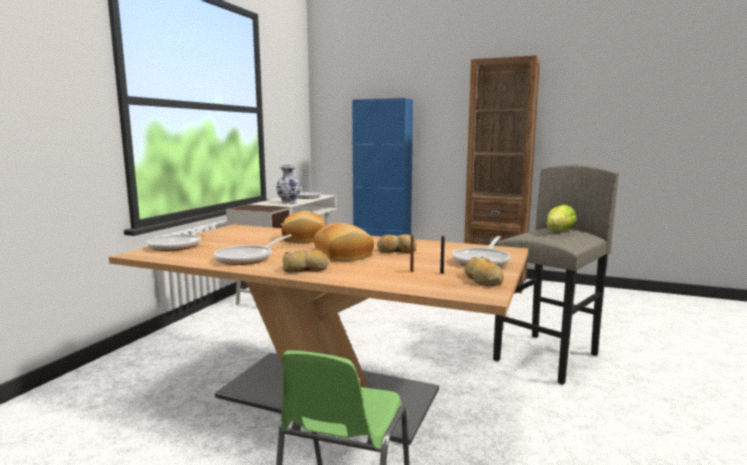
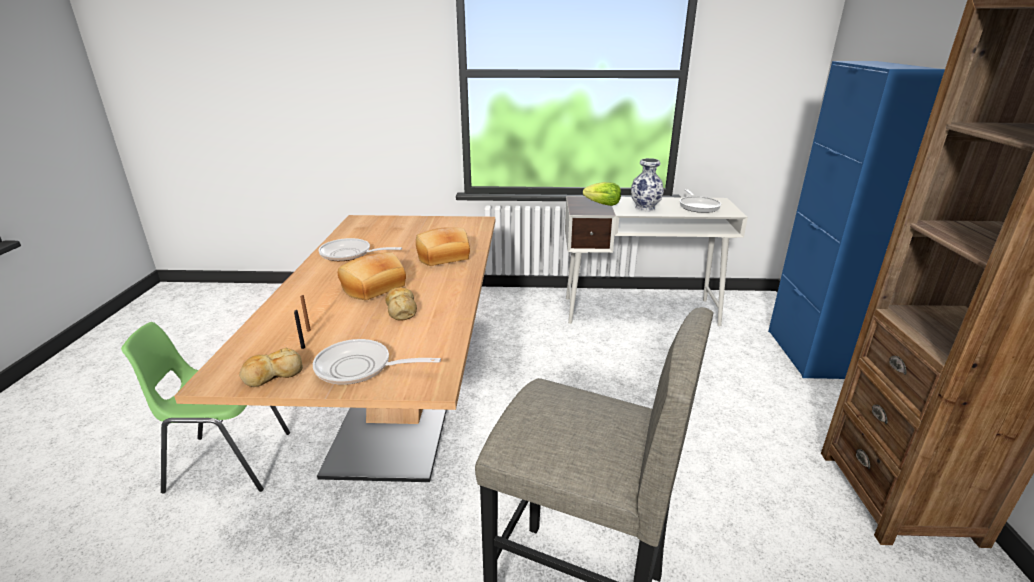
camera: 70 degrees right, 15 degrees up
(178, 245) = (390, 223): frying pan -> none
(306, 269) = (314, 282): bread -> none
(559, 231) = (593, 428): lettuce -> lettuce (603, 204)

